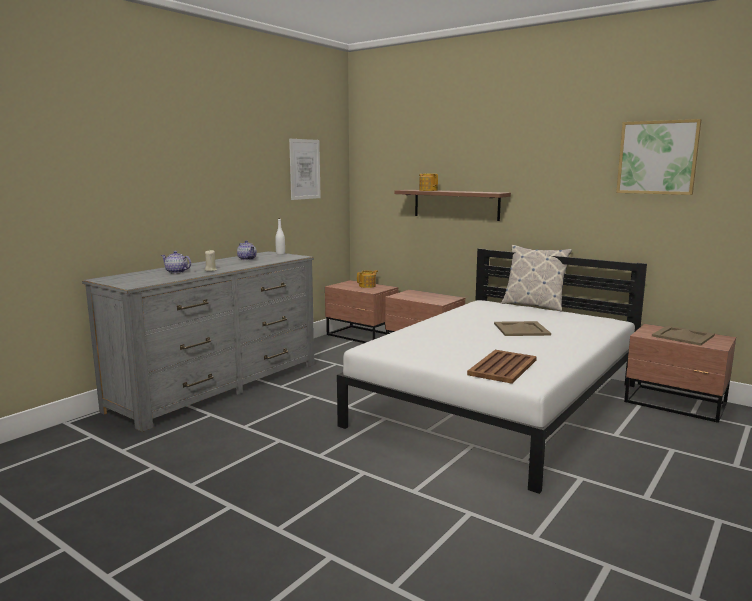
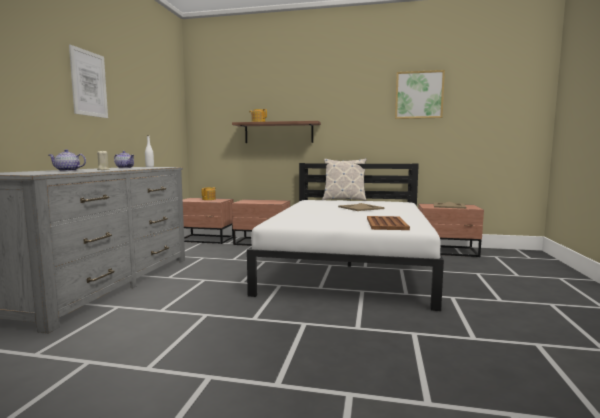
camera: 25 degrees left, 5 degrees down
(304, 169) = (157, 102): picture -> picture (89, 83)

